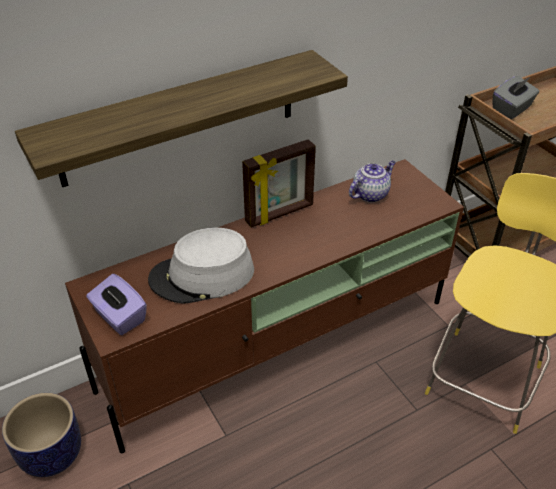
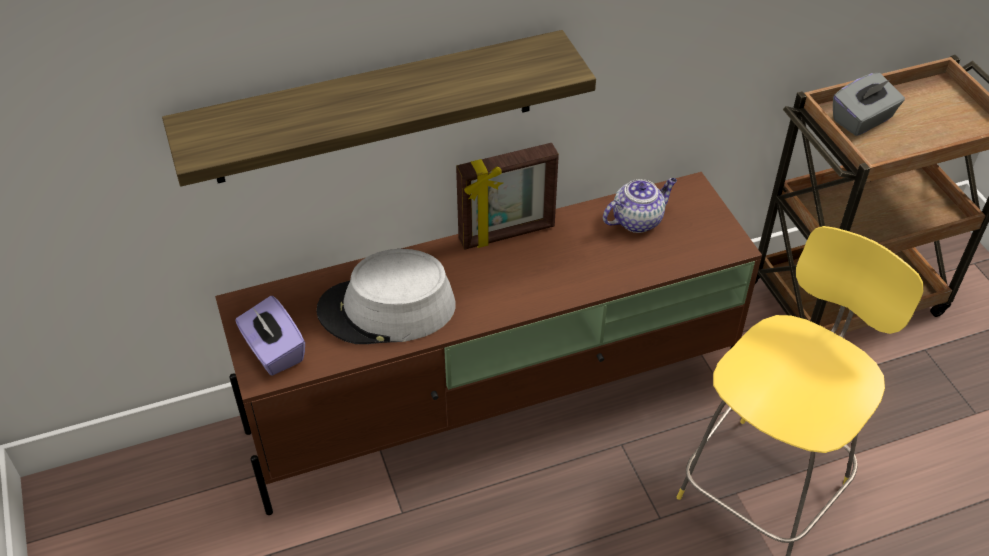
camera: 10 degrees right, 5 degrees up
(51, 454) = (182, 502): planter -> none

